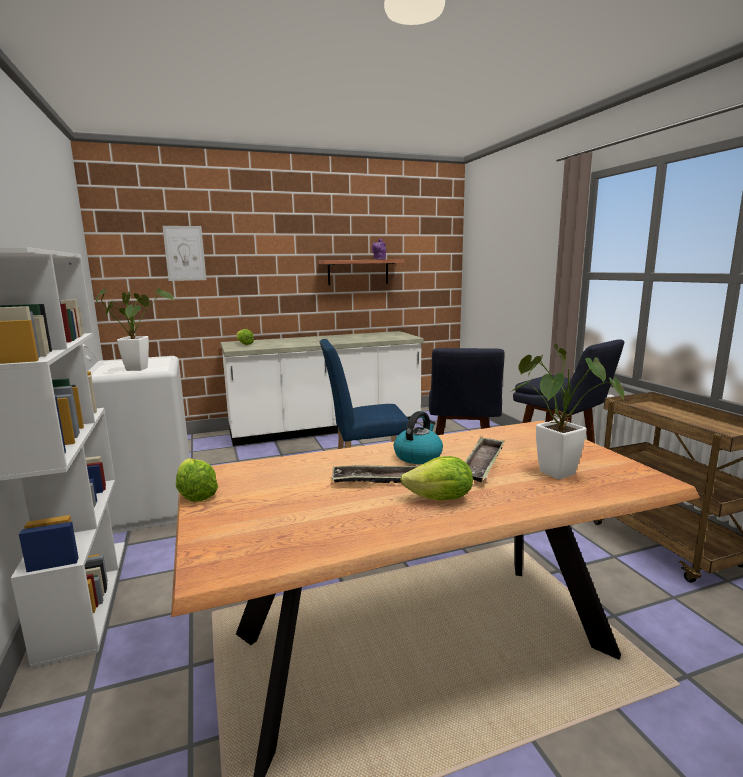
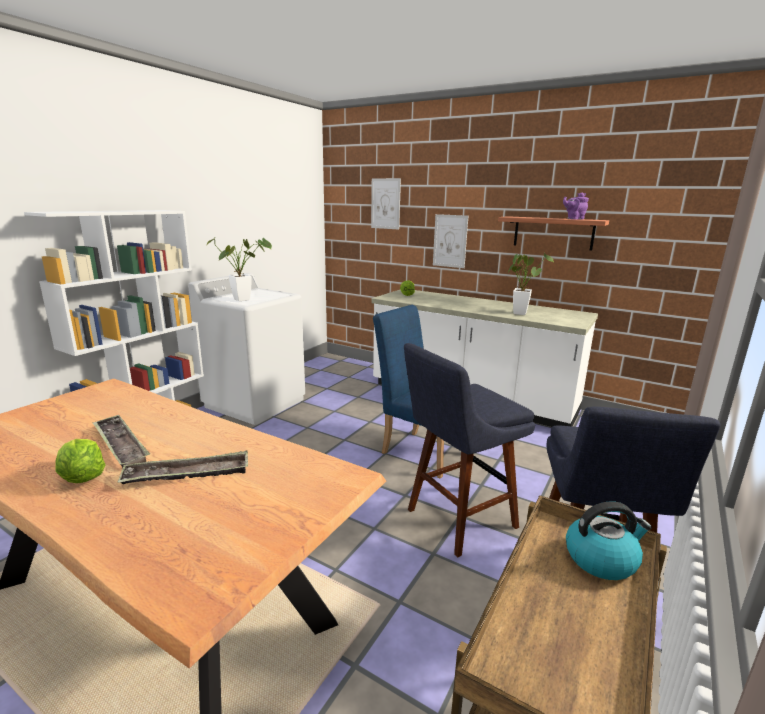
camera: 50 degrees right, 5 degrees up
(196, 492) = (72, 394): lettuce -> none
(267, 287) = (450, 241): none -> picture
(418, 456) = (190, 440): kettle -> kettle (601, 559)
(551, 470) = (190, 517): potted plant -> potted plant (520, 312)

